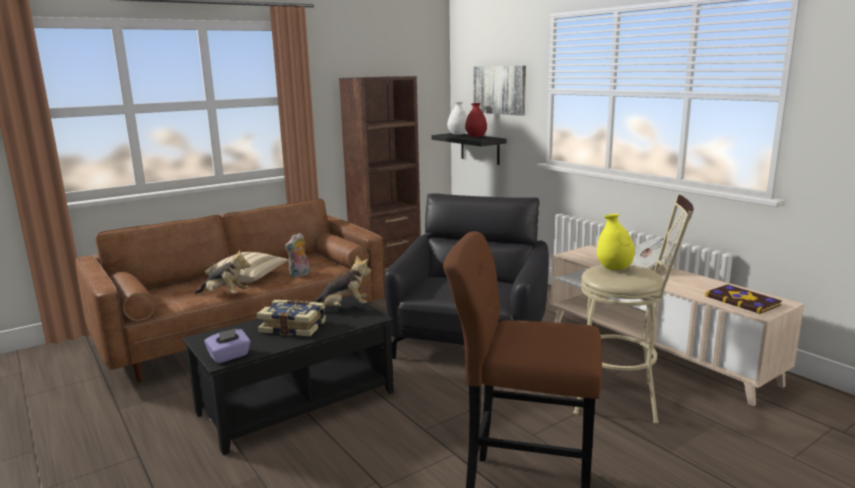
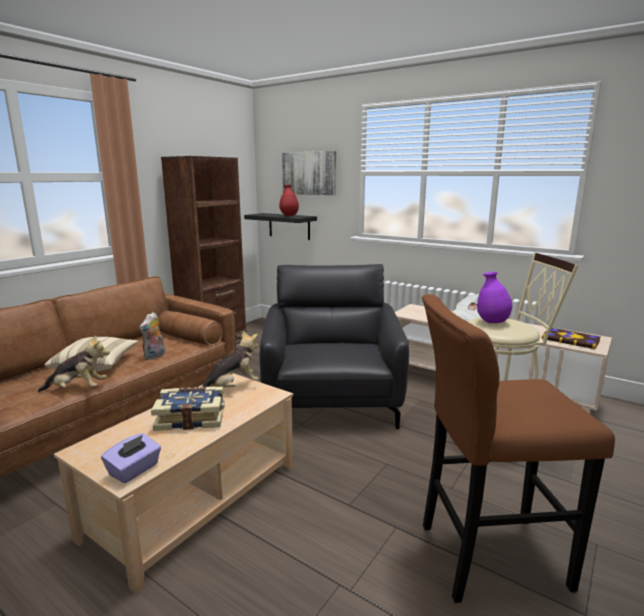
camera: 20 degrees left, 0 degrees up
(296, 401) = (194, 499): black coffee table -> beige coffee table
(458, 135) = (269, 214): white vase -> none
(614, 269) = (492, 322): yellow vase -> purple vase

